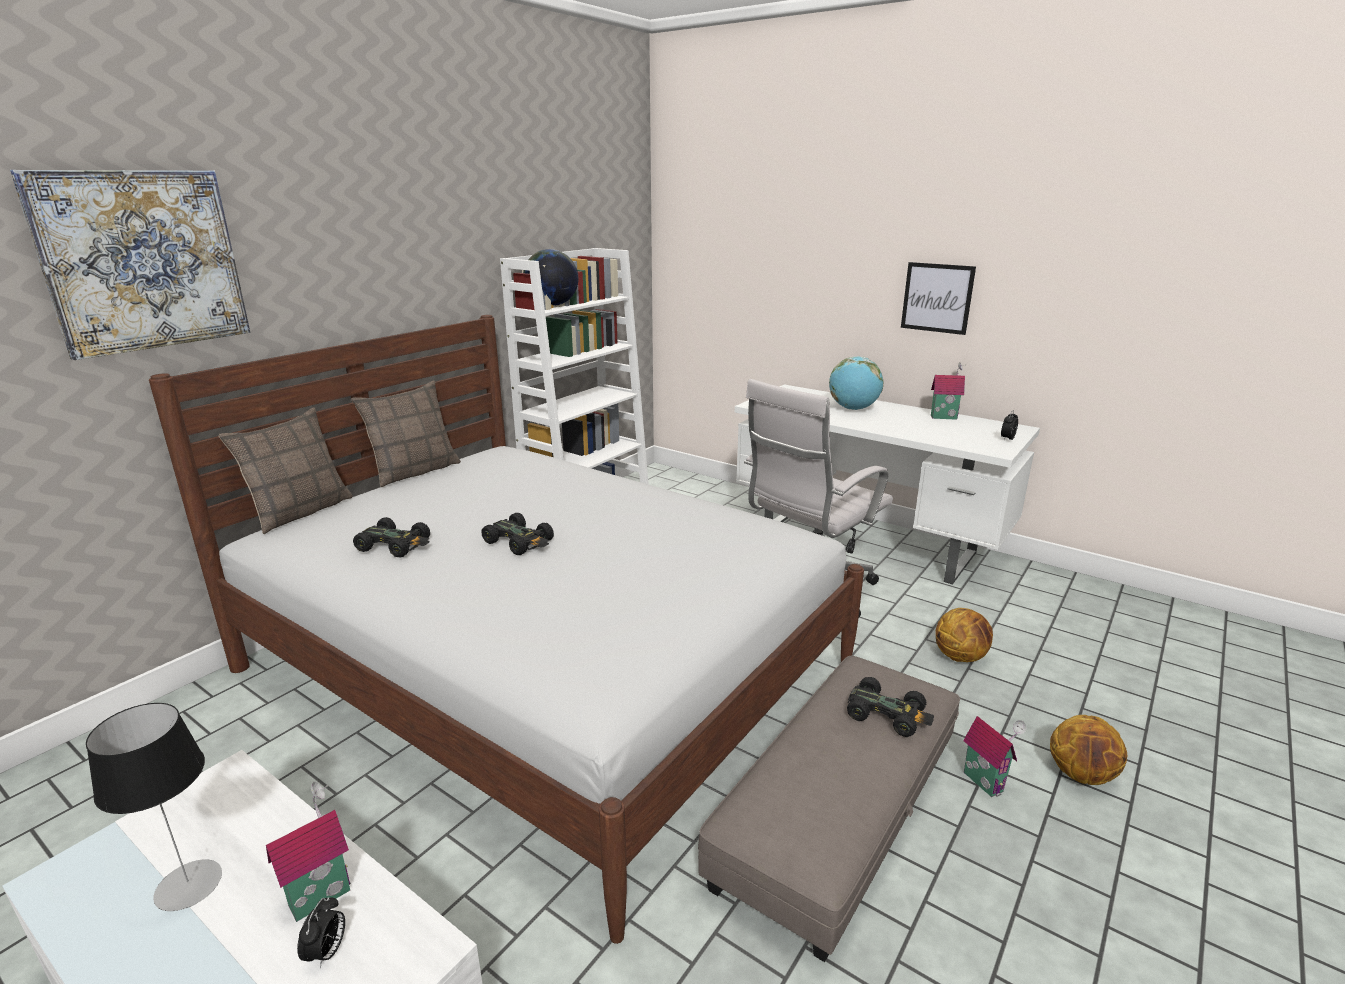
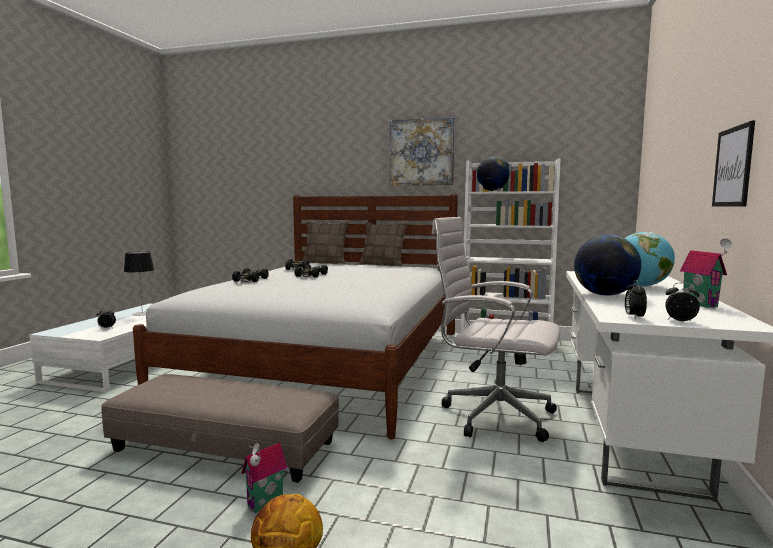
camera: 70 degrees right, 15 degrees down
(143, 261) = (304, 155): picture -> picture (421, 152)
(319, 895) = (132, 324): toy house -> none
(887, 714) = (256, 400): black toy car -> black toy car (250, 280)
(894, 430) = (604, 294): none -> globe
(960, 656) = (451, 491): basketball -> none
(994, 446) = (634, 317): none -> alarm clock

